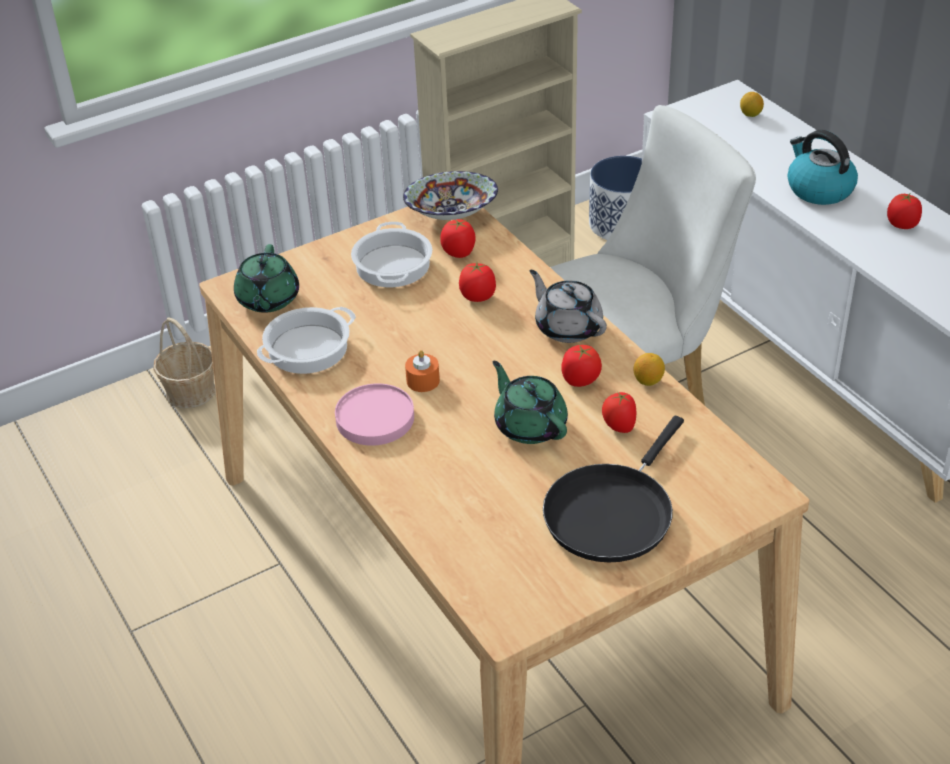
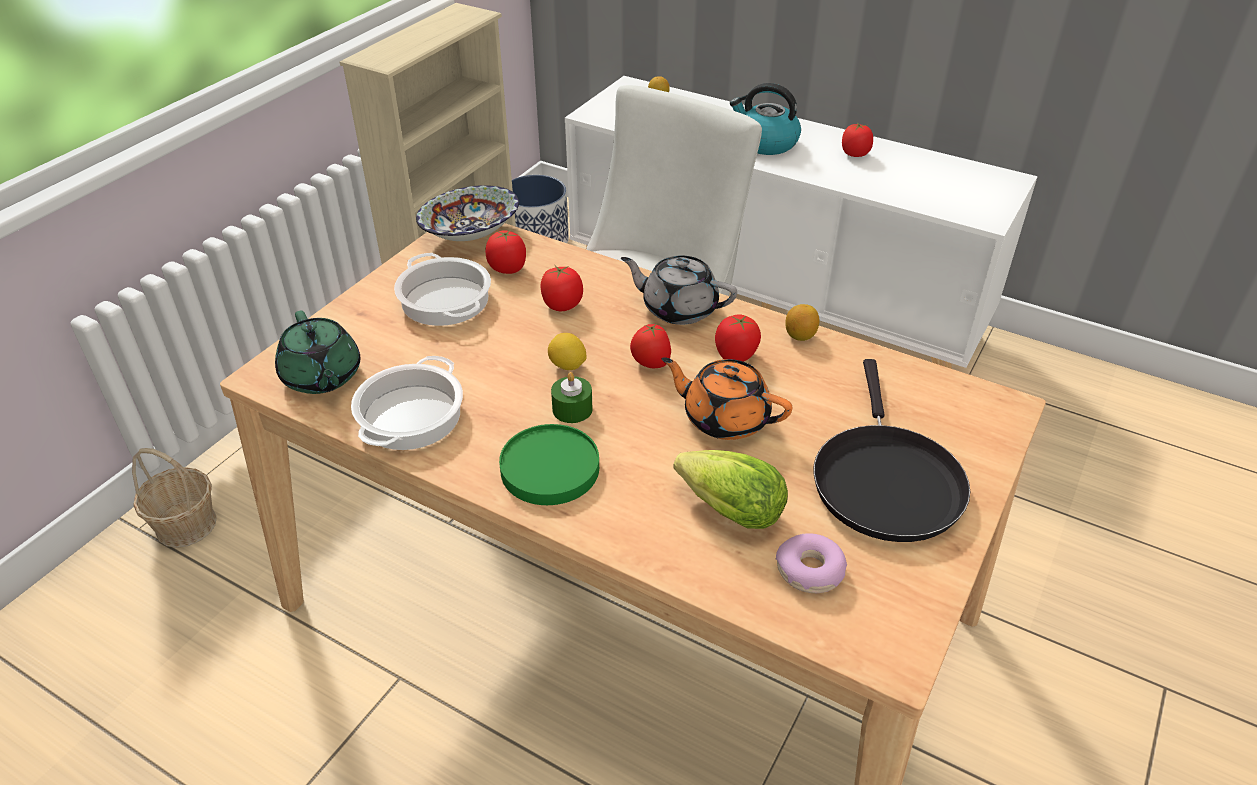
camera: 30 degrees left, 0 degrees up
(374, 418) = (549, 468): pink plate -> green plate
(423, 381) = (572, 409): orange candle -> green candle
(444, 346) = (567, 366): none -> lemon
(474, 489) = (725, 508): none -> lettuce
(498, 551) = (810, 571): none -> donut
(530, 425) = (724, 418): green teapot -> orange teapot
(618, 427) = (813, 390): tomato -> tomato (650, 364)

